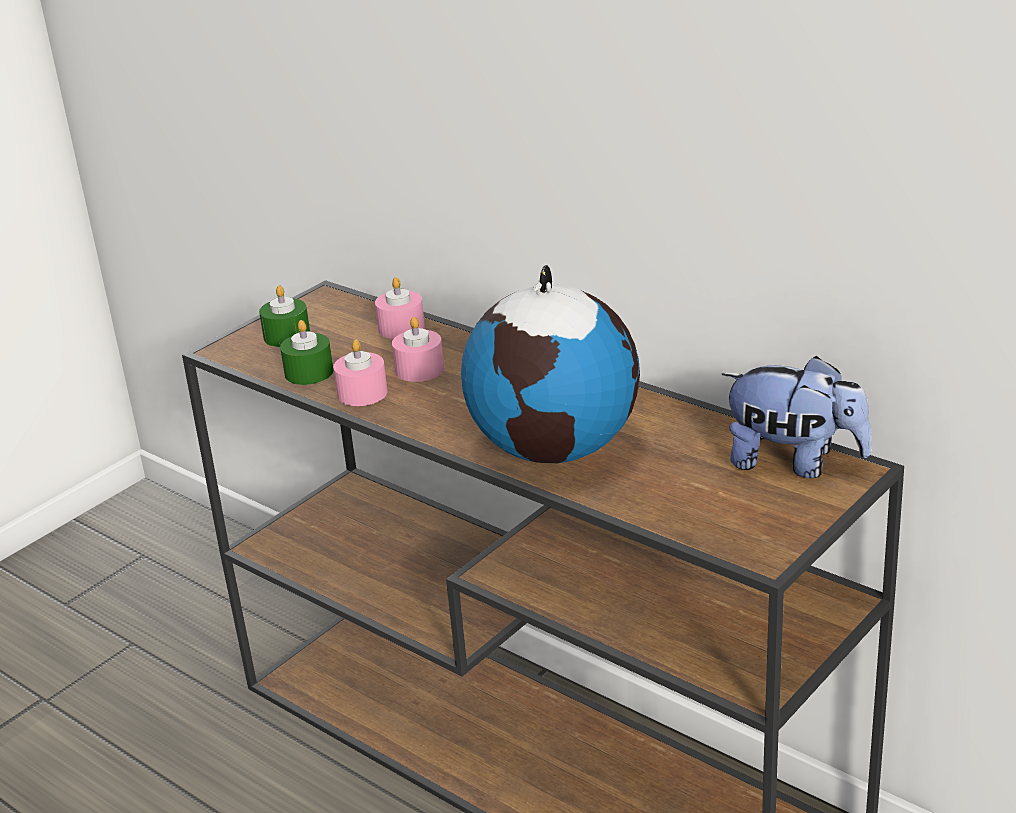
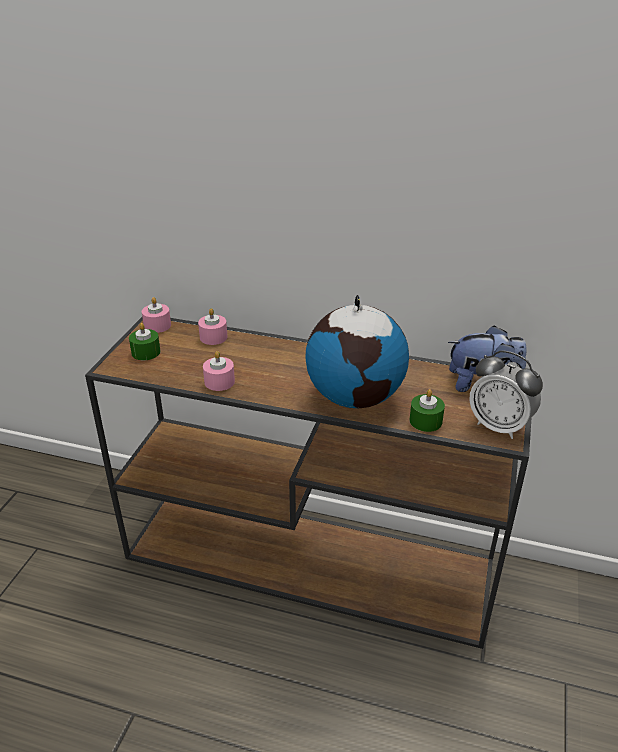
camera: 25 degrees left, 5 degrees up
(309, 372) = (177, 373): green candle -> green candle (425, 421)
(419, 369) = (242, 361): pink candle -> pink candle (157, 325)
(765, 533) = (499, 426): none -> alarm clock

